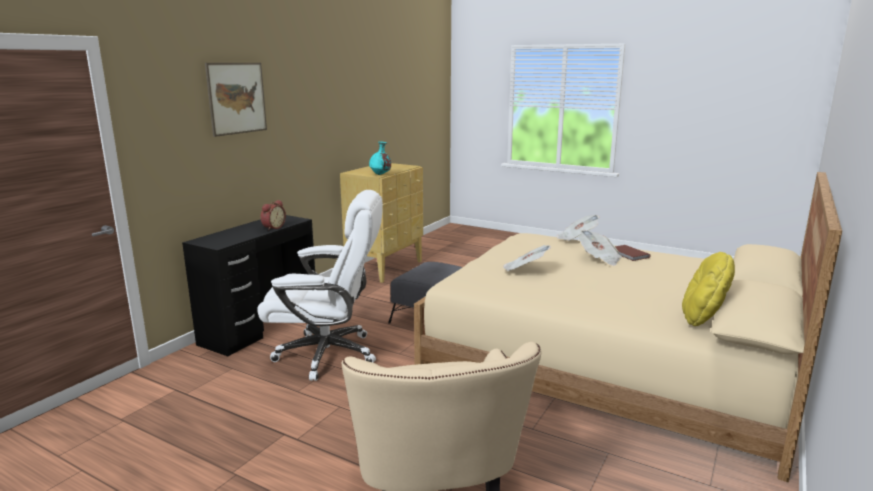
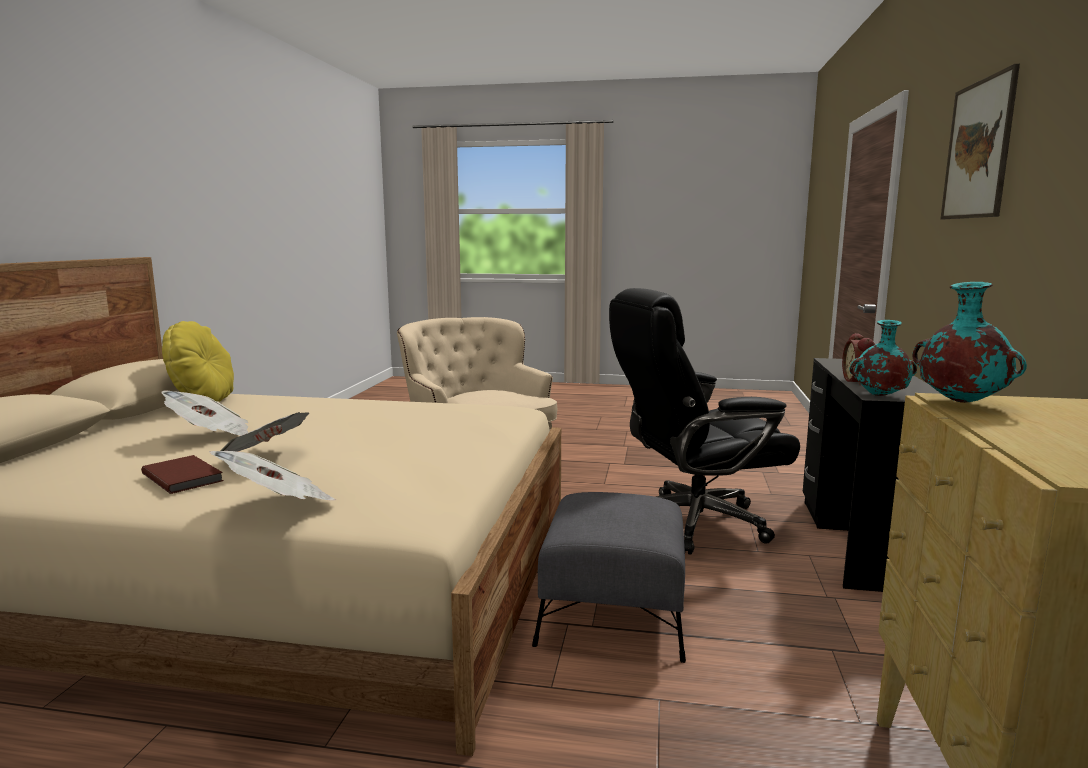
camera: 160 degrees right, 5 degrees down
(298, 219) = (879, 396): none -> turquoise vase
(327, 354) = (695, 523): white office chair -> black office chair
(524, 270) = (414, 430): newspaper -> newspaper (211, 434)

